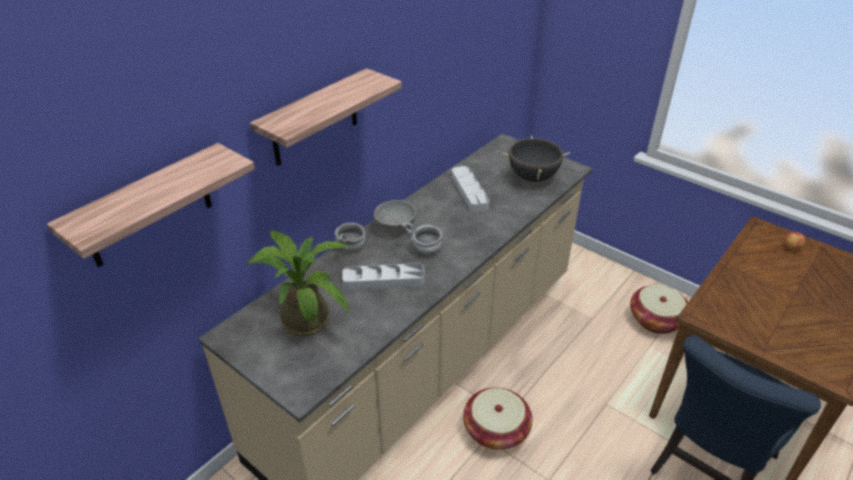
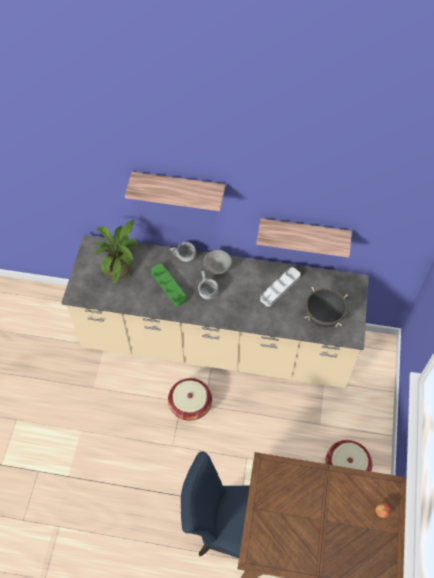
camera: 60 degrees right, 20 degrees up
(148, 207) = (68, 175): shelf -> shelf (304, 234)
(383, 280) = (169, 286): grey tray -> green tray

